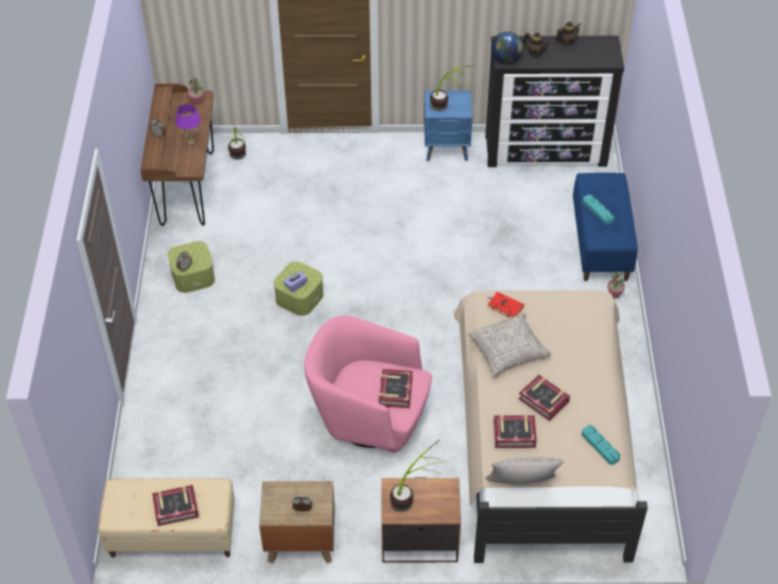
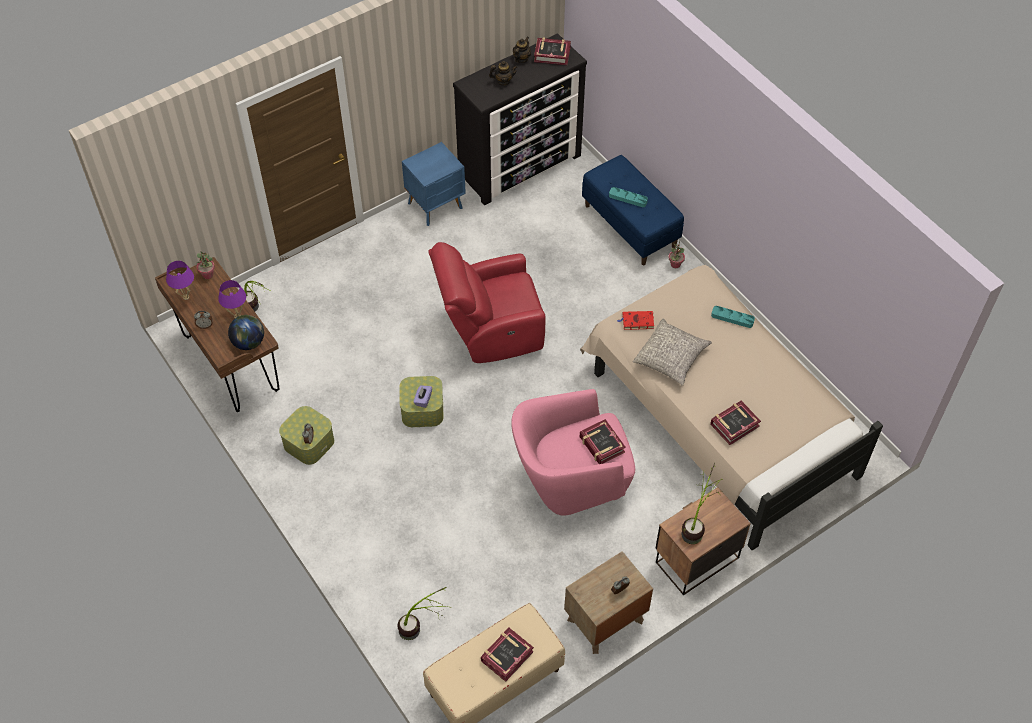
camera: 35 degrees left, 5 degrees up
(164, 108) = (186, 297): none -> purple table lamp
(406, 266) = (490, 330): none -> red armchair
(449, 108) = (437, 167): potted plant -> potted plant (422, 627)
(506, 60) = (485, 99): globe -> globe (249, 342)
(521, 486) = (774, 464): grey pillow -> none
(544, 400) = (732, 383): book -> book (552, 54)
(600, 446) = (804, 396): turquoise tray -> turquoise tray (732, 318)

